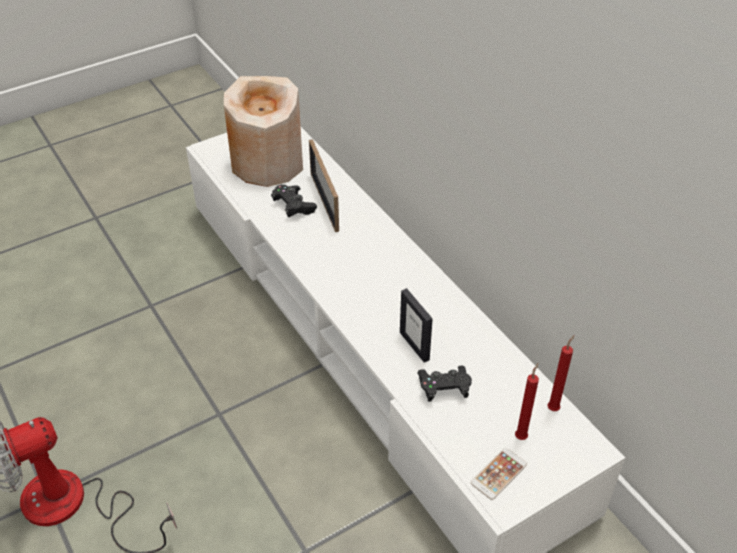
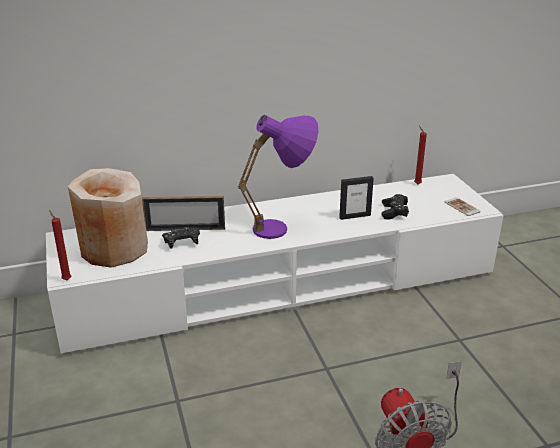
camera: 75 degrees left, 15 degrees down
(355, 281) = (283, 228): none -> purple table lamp
(521, 436) = (435, 196): red candle -> red candle (66, 279)

